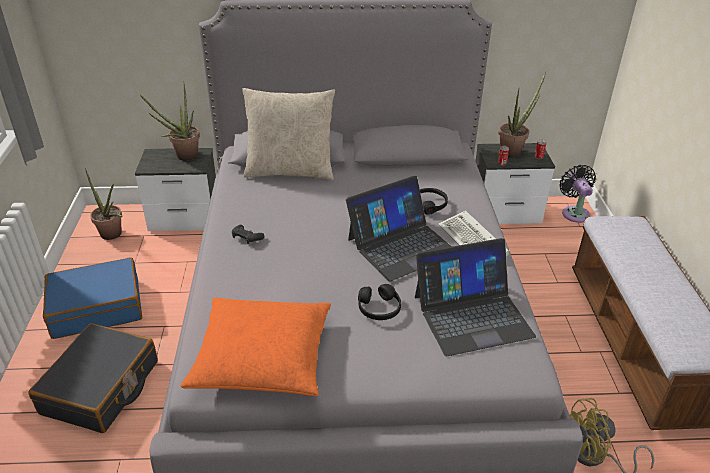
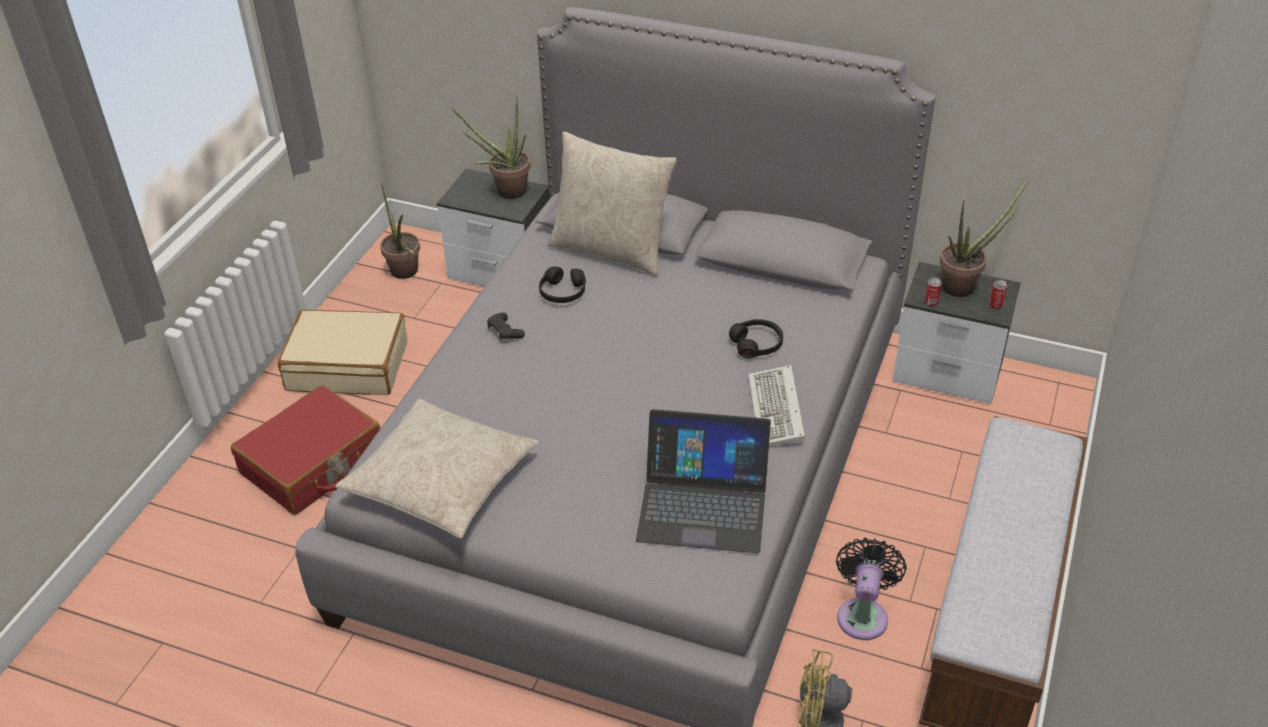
camera: 25 degrees right, 5 degrees up
(97, 308) = (348, 365): blue suitcase -> beige suitcase
(101, 388) = (313, 464): black suitcase -> red suitcase
(262, 357) = (441, 480): orange pillow -> beige pillow
(379, 308) = (601, 463): black headphones -> black headphones (562, 292)
(401, 245) = (681, 391): laptop -> none
(574, 212) = (1058, 401): black fan -> black fan (863, 614)

